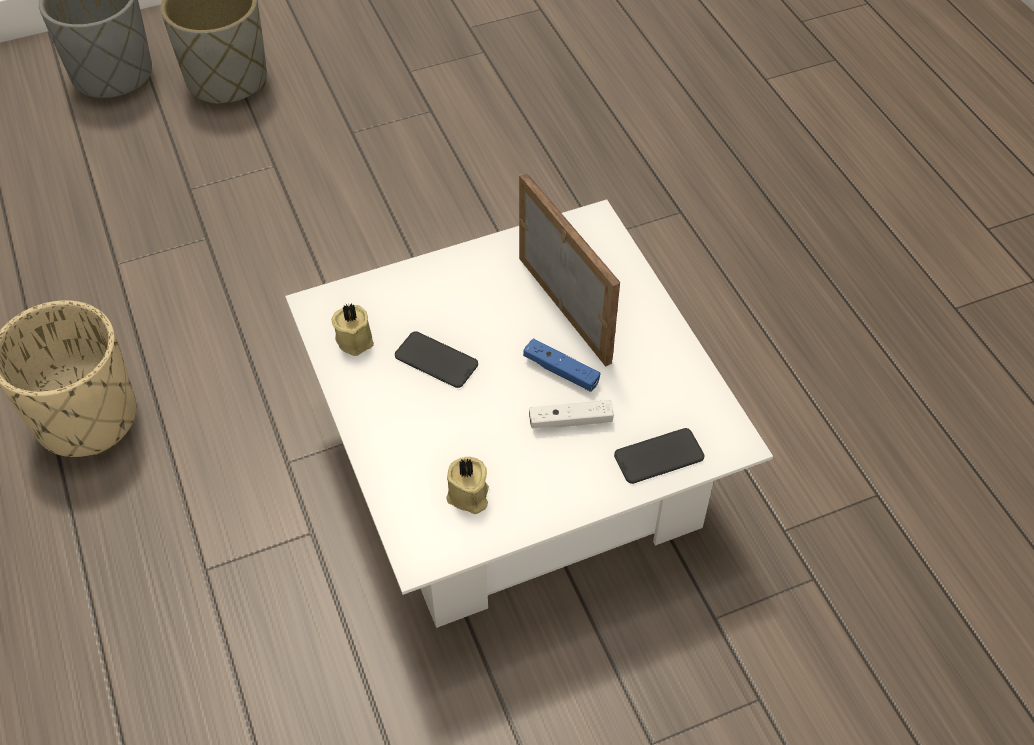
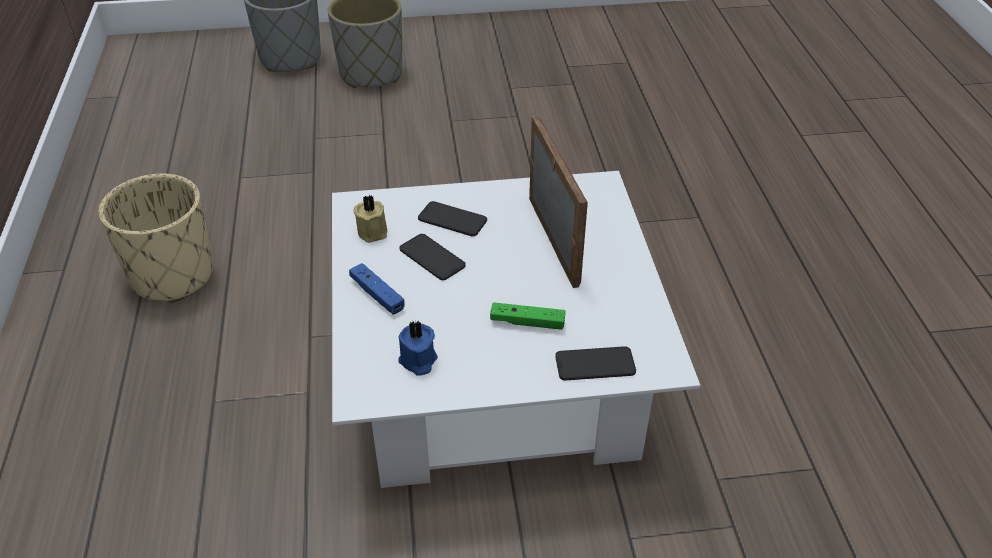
camera: 15 degrees right, 10 degrees down
(441, 304) = (452, 219): none -> phone
(468, 496) = (418, 361): beige candle -> blue candle
(561, 371) = (533, 284): blue game controller -> blue game controller (377, 294)
(570, 421) = (527, 322): white game controller -> green game controller

